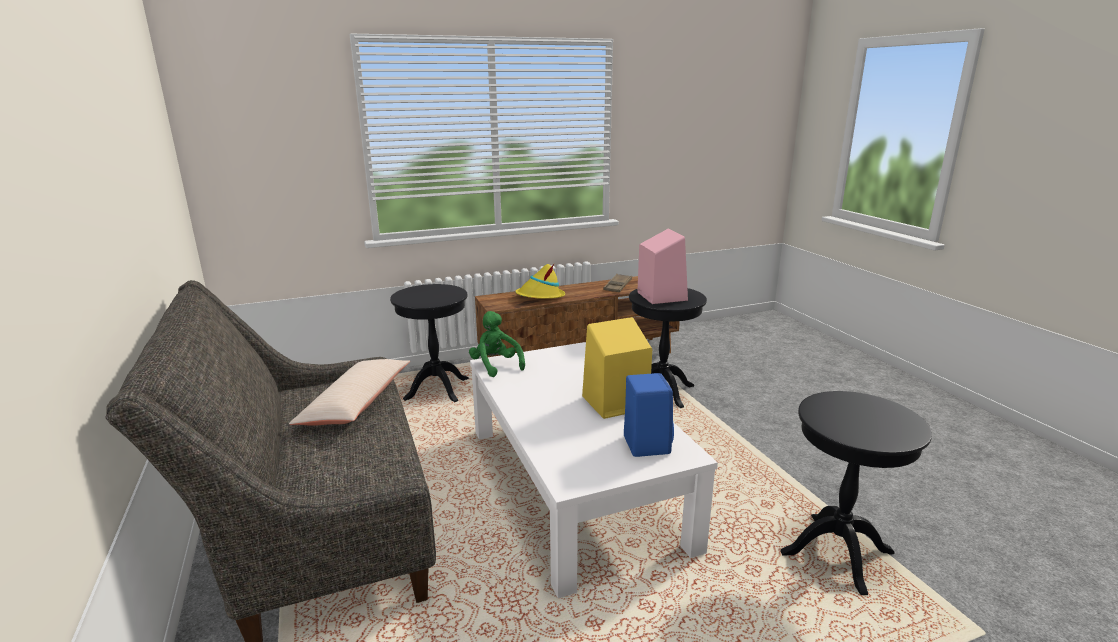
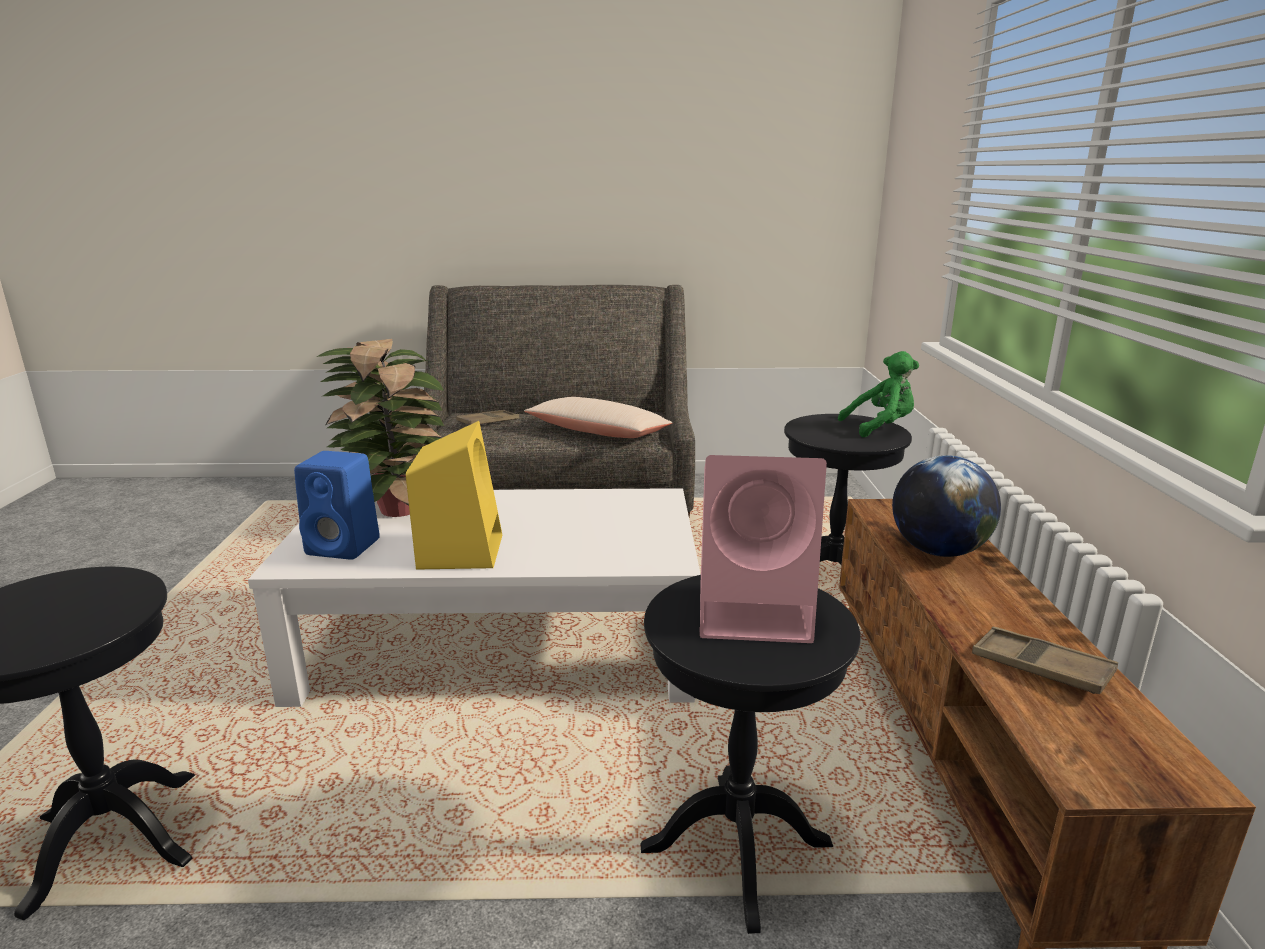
camera: 110 degrees right, 0 degrees up
(323, 471) = (488, 422): none -> brown tray
(496, 366) = (649, 499): green plush toy -> green plush toy (880, 427)
(540, 296) = (938, 551): yellow hat -> globe
(569, 448) = (398, 508): none -> potted plant

